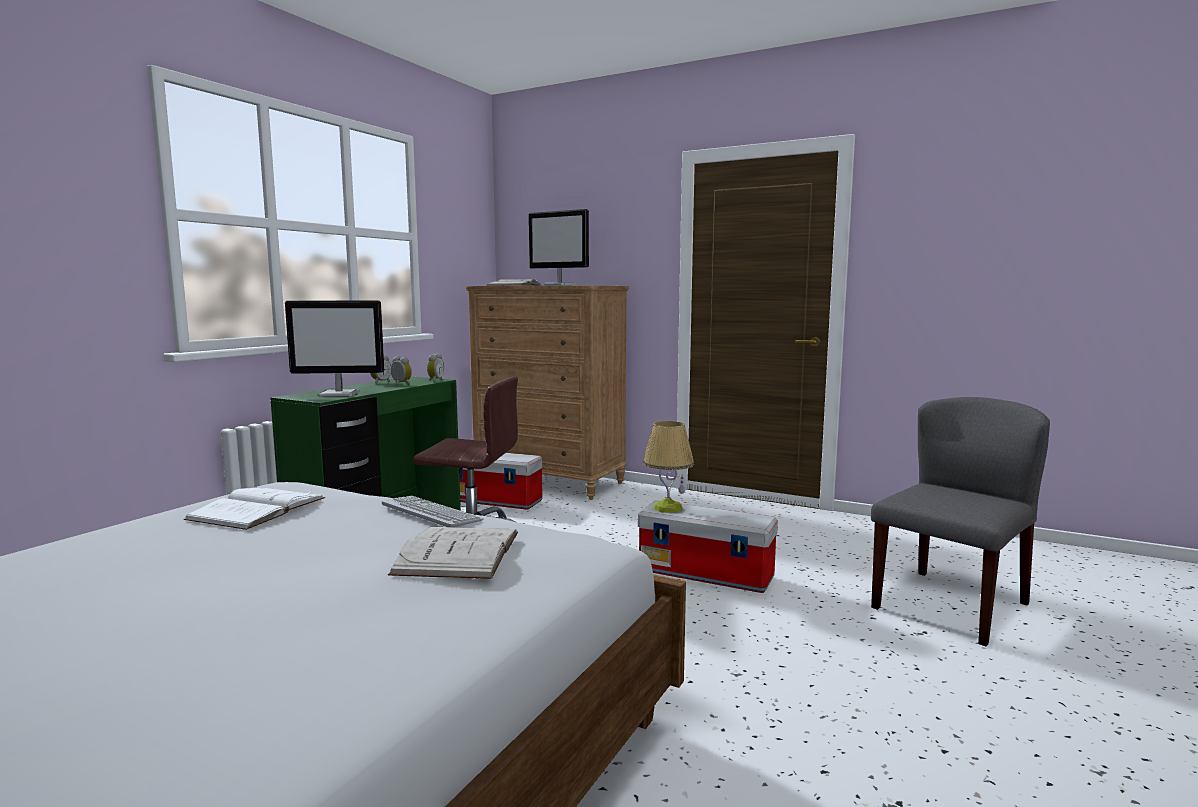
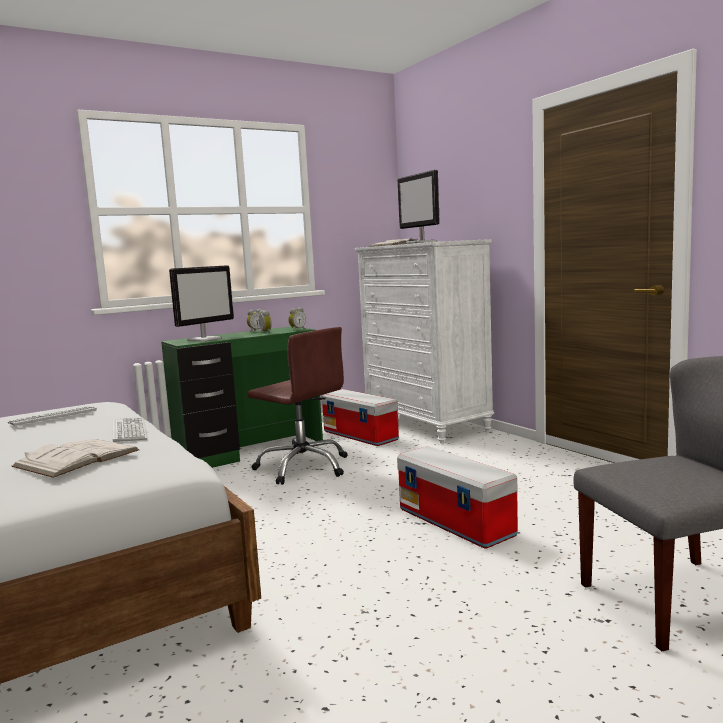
camera: 30 degrees right, 0 degrees up
(257, 508) = (53, 417): white book -> keyboard
(339, 394) = (205, 339): monitor -> monitor turned 75 degrees counterclockwise
(549, 481) = (426, 424): brown dresser -> white dresser
(667, 508) = (426, 454): table lamp -> none

